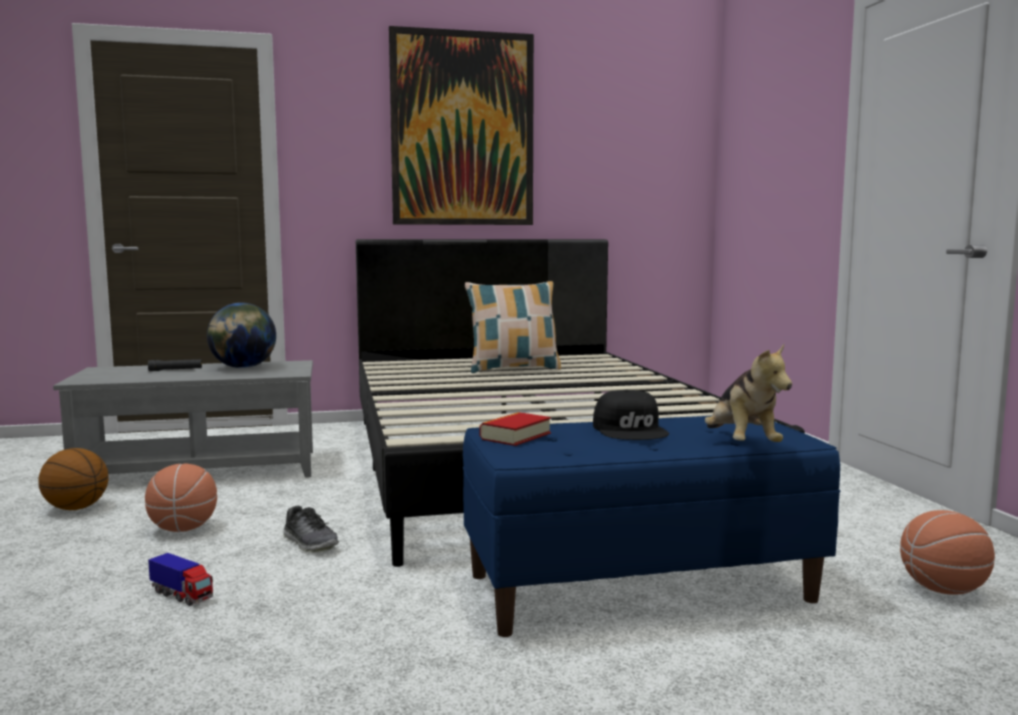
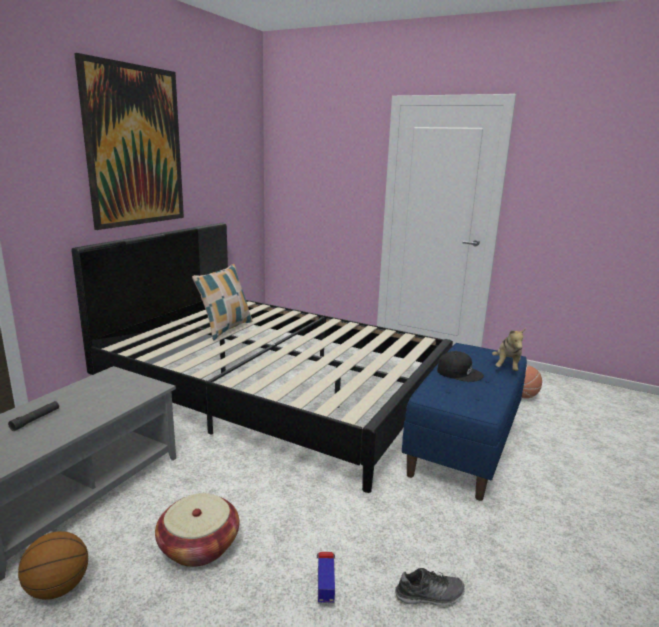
camera: 50 degrees left, 10 degrees up
(182, 595) = (325, 585): toy truck -> toy truck turned 75 degrees counterclockwise
(183, 529) = (199, 546): basketball -> basket
(243, 368) = (90, 394): globe -> none
(310, 543) = (299, 505): shoe -> shoe (429, 596)
(515, 436) = (442, 397): book -> none
(741, 444) = (507, 367): plush toy -> plush toy turned 75 degrees clockwise

